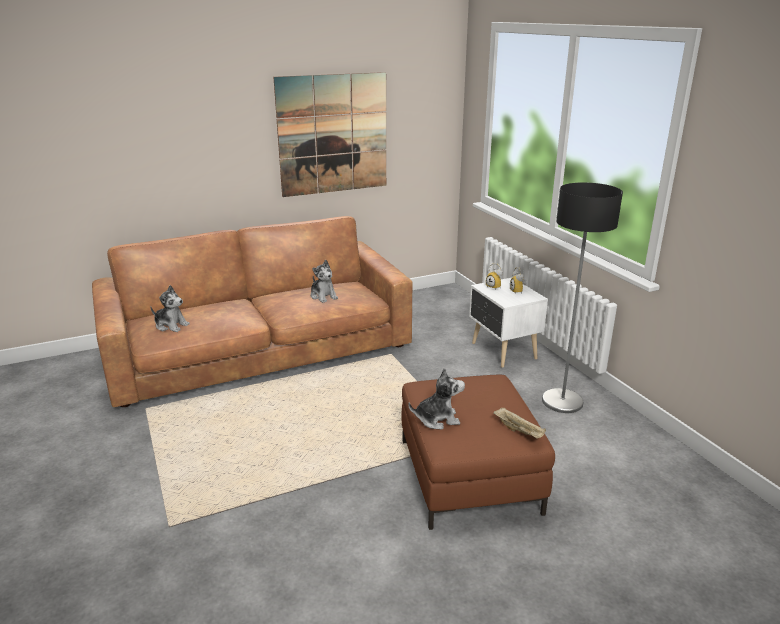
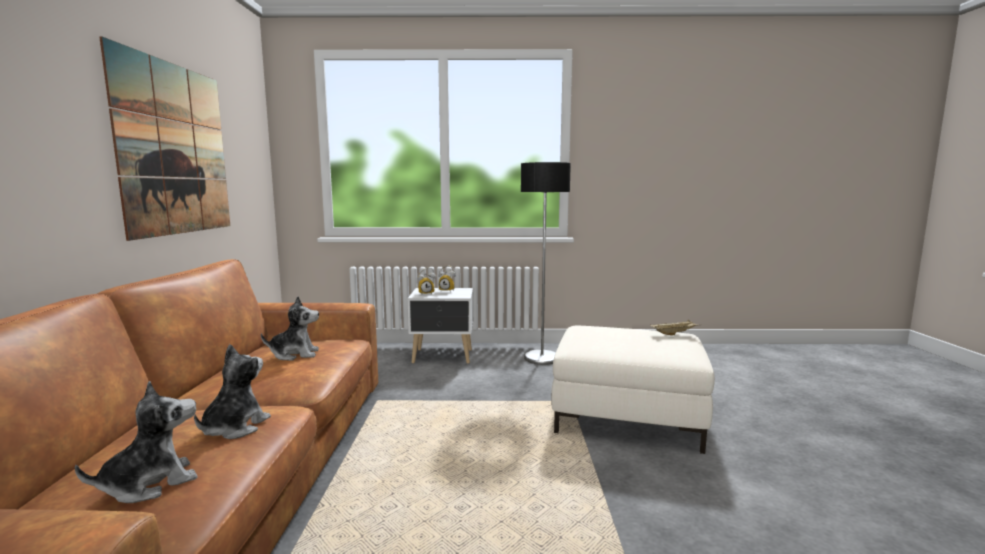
camera: 65 degrees left, 15 degrees down
(437, 419) = (644, 352): plush toy -> plush toy (234, 428)
(468, 475) = (626, 416): brown ottoman -> white ottoman

